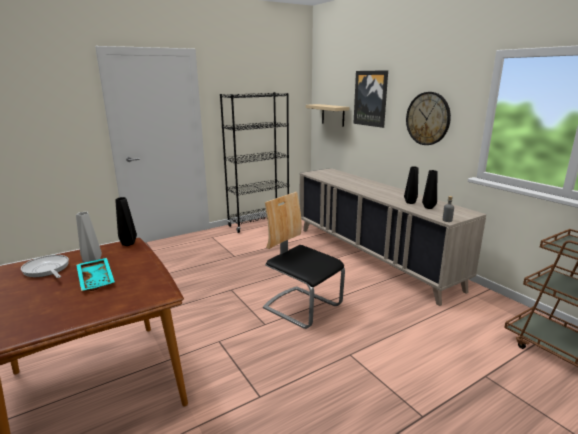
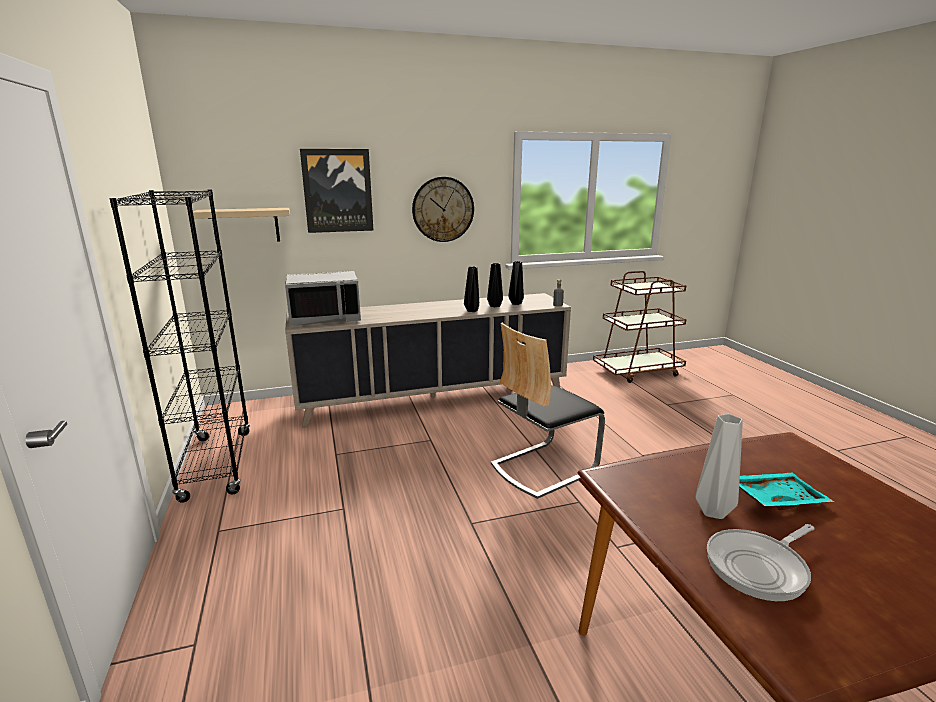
camera: 75 degrees left, 0 degrees up
(128, 243) = (614, 479): black vase -> black vase (471, 311)
(328, 174) = (325, 318): none -> grey microwave

